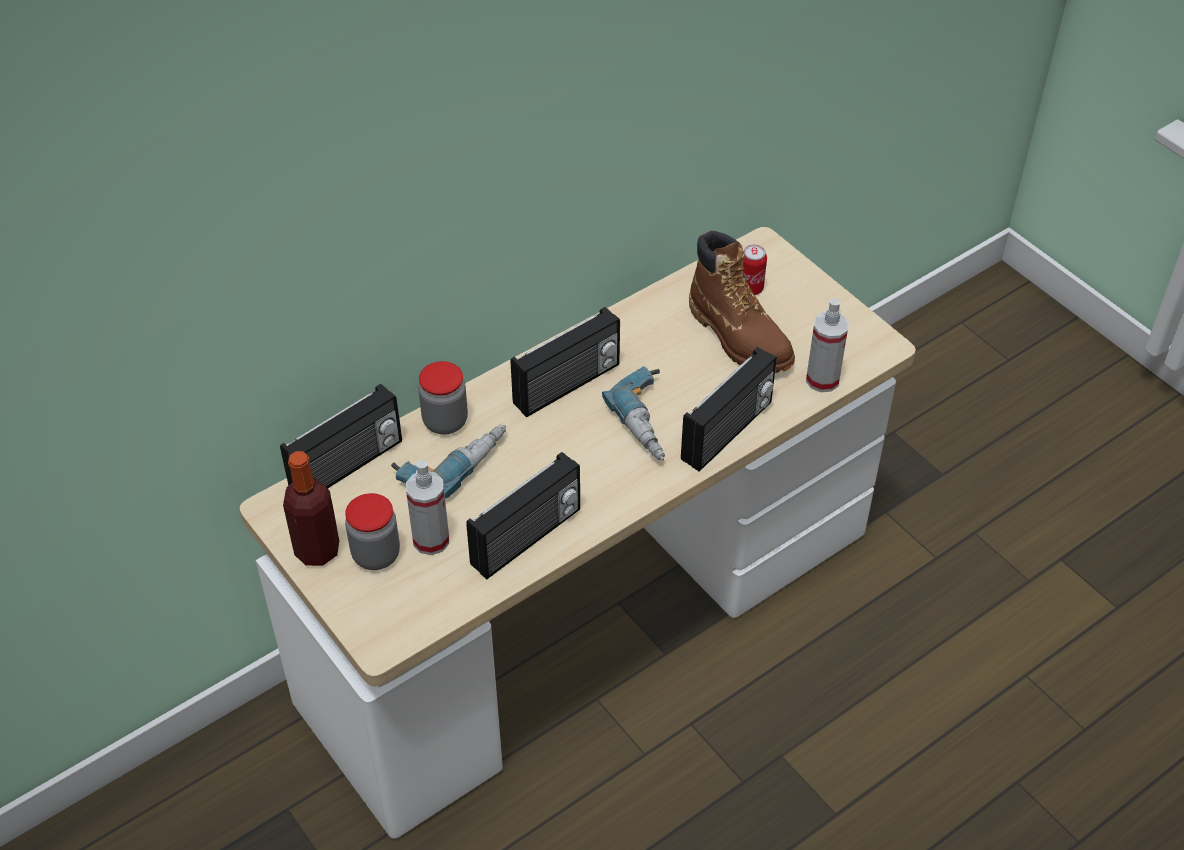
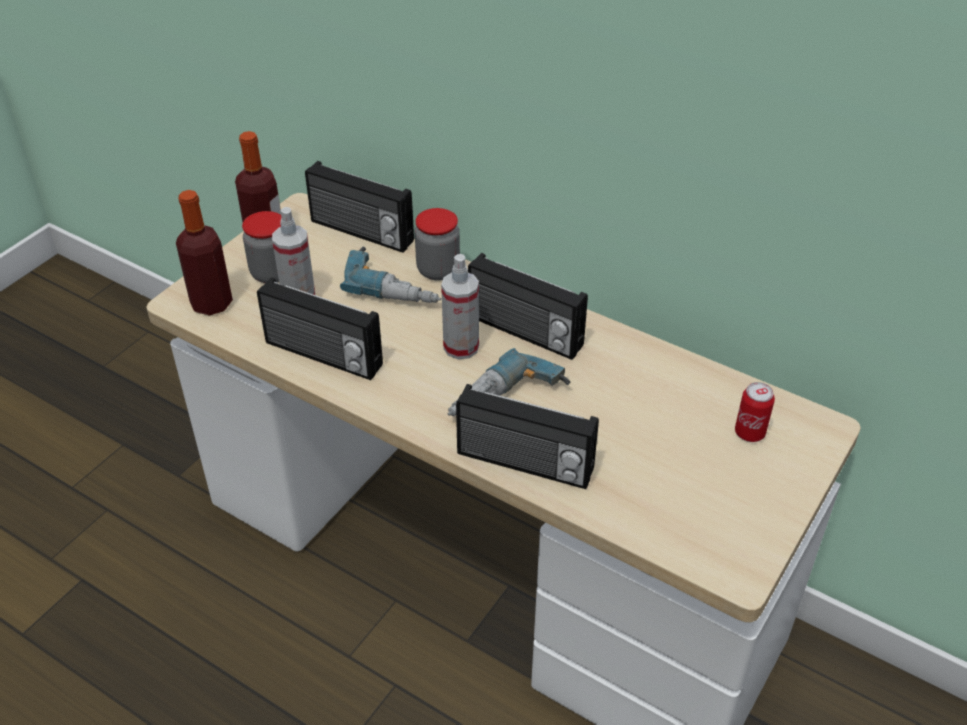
camera: 70 degrees right, 5 degrees down
(399, 615) = (211, 303): none -> bottle
(739, 337) = (669, 440): brown boot -> none
(822, 380) = (647, 527): spray bottle -> spray bottle (461, 347)

